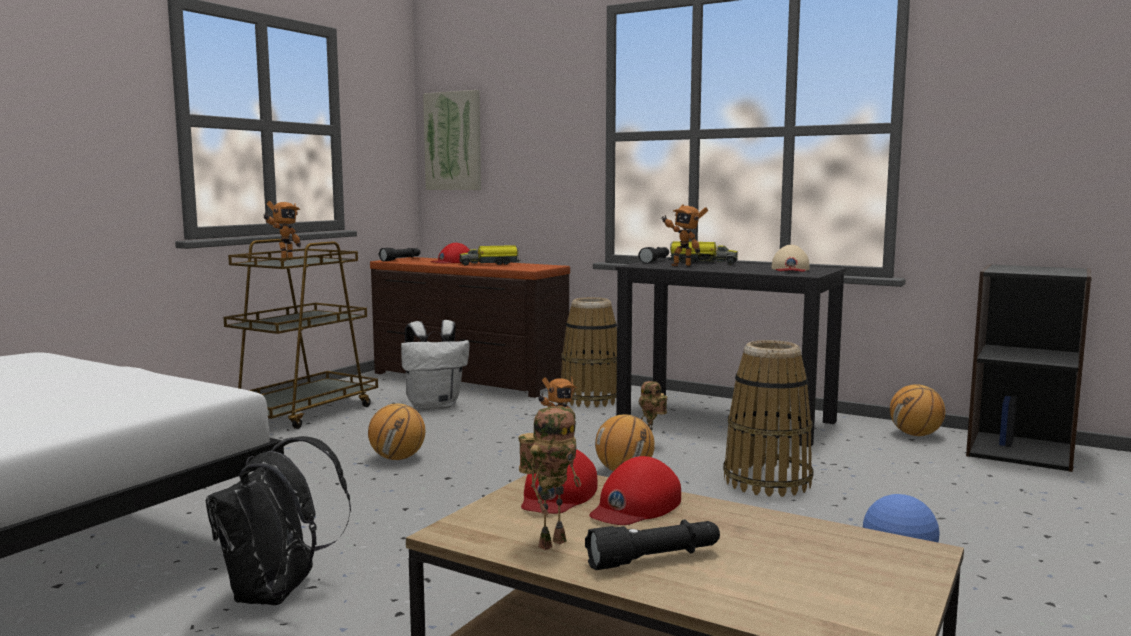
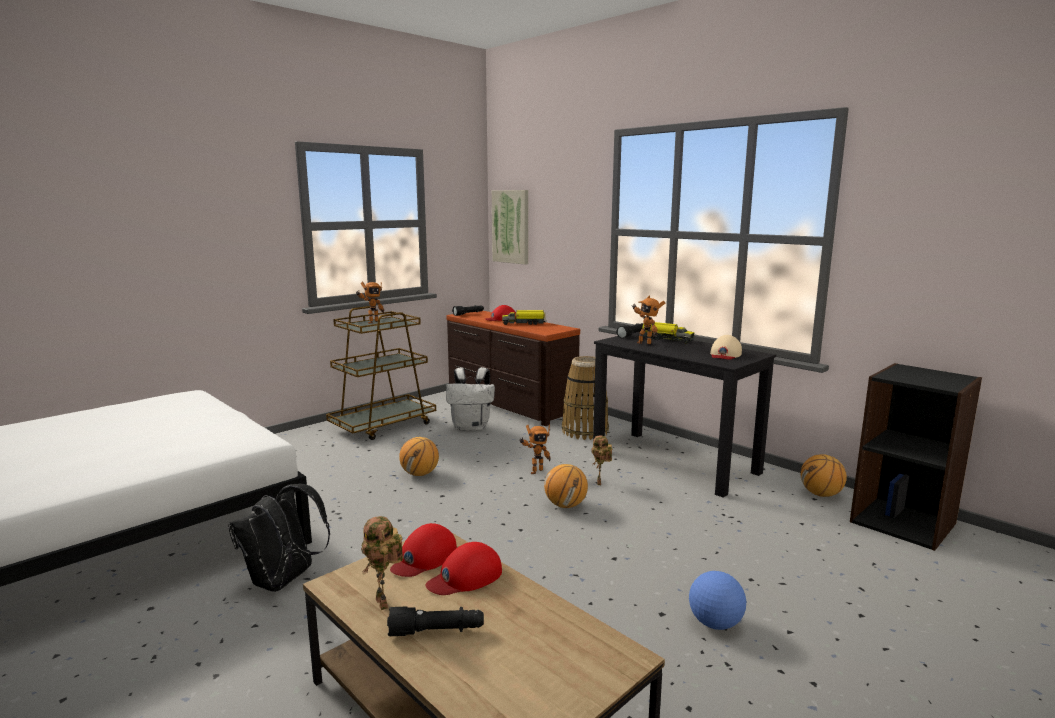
camera: 15 degrees right, 5 degrees up
(551, 542) = (384, 603): toy robot -> toy robot turned 90 degrees clockwise
(767, 481) = (667, 527): basket -> none

